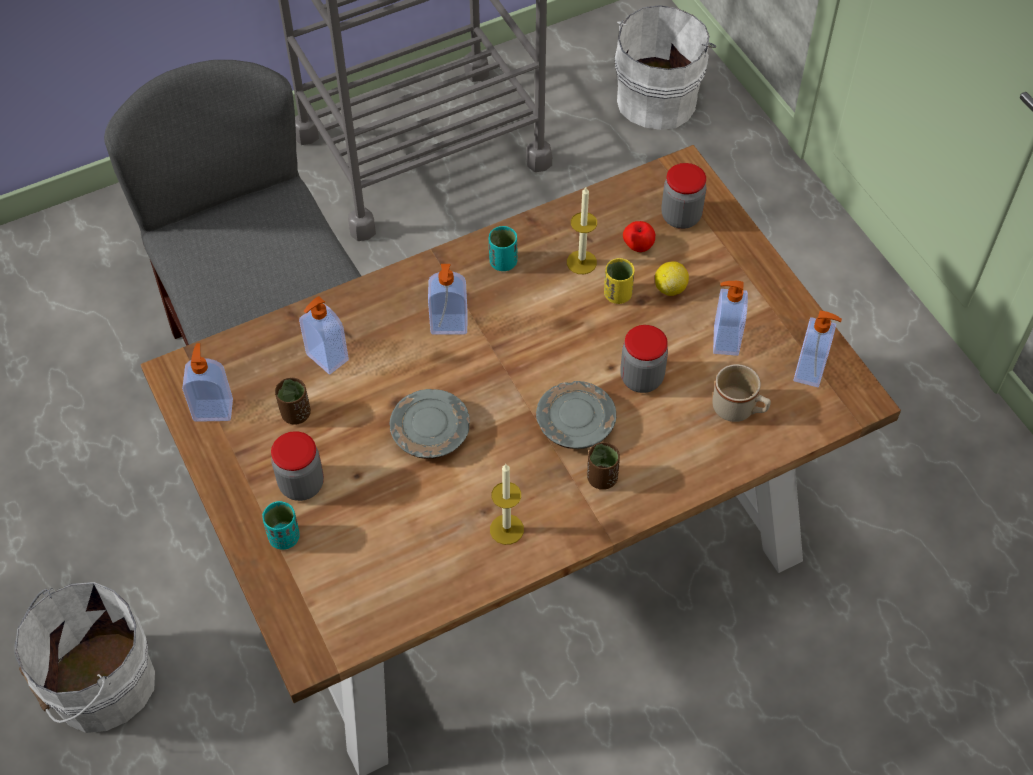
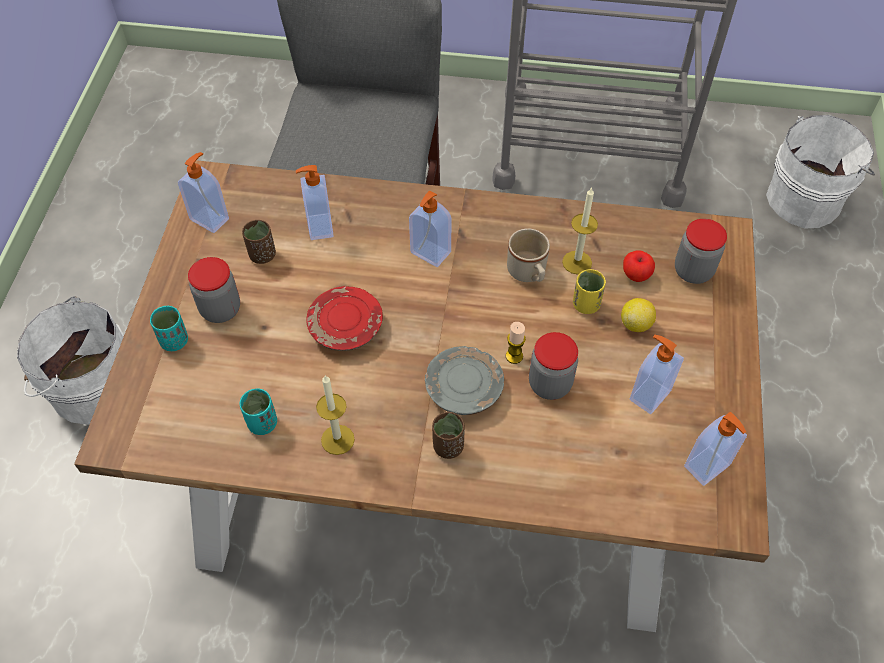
camera: 35 degrees right, 0 degrees up
(431, 432) = (346, 327): grey plate -> red plate
(503, 262) = (513, 228): turquoise cup -> turquoise cup (262, 423)
(594, 372) = (514, 356): none -> candle
(739, 409) = (614, 461): beige mug -> beige mug (528, 273)

